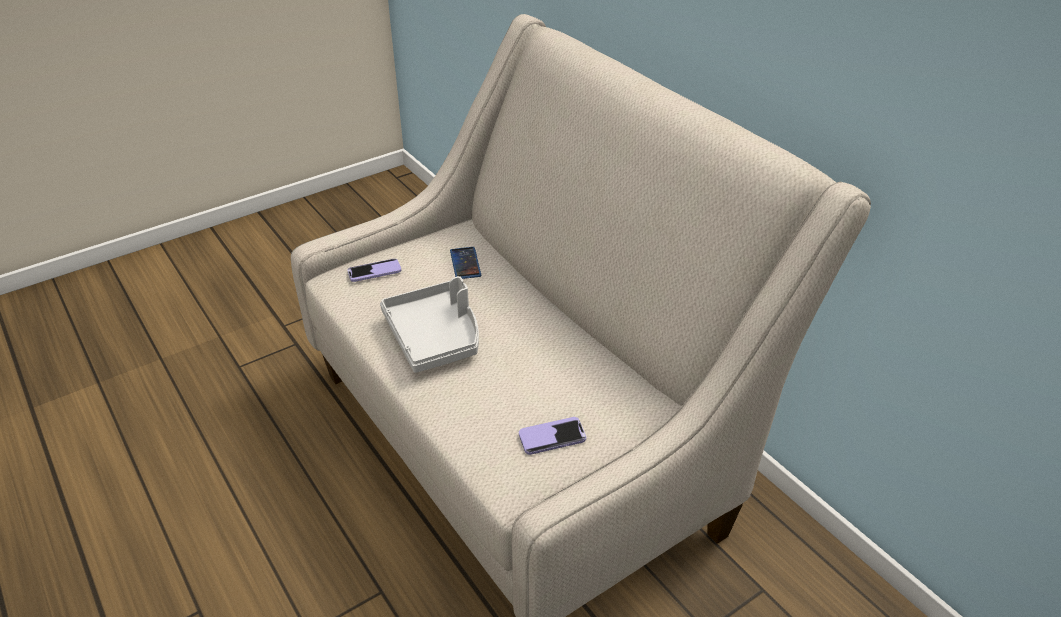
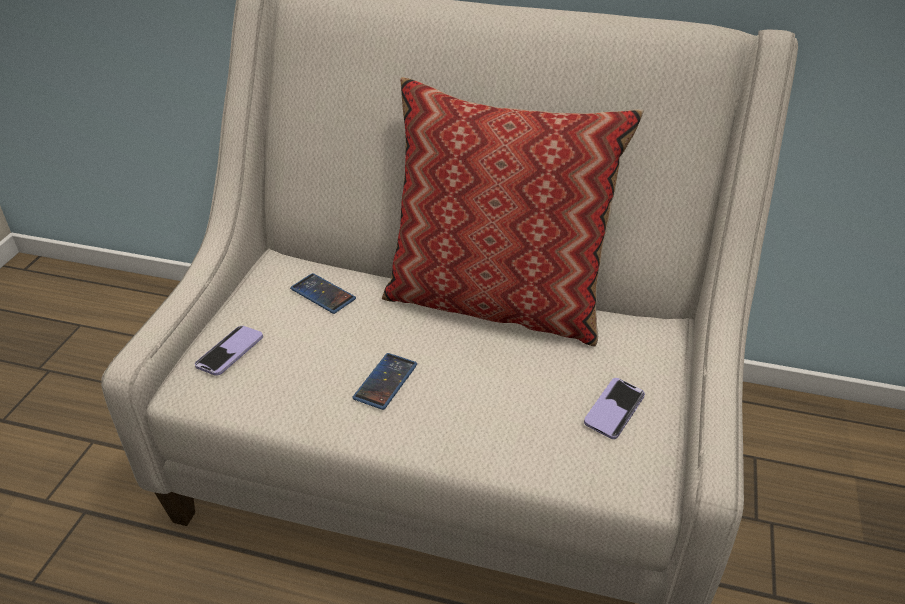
camera: 40 degrees left, 0 degrees up
(435, 337) = (385, 381): grey tray -> phone
(569, 325) = (496, 301): none -> pillow

